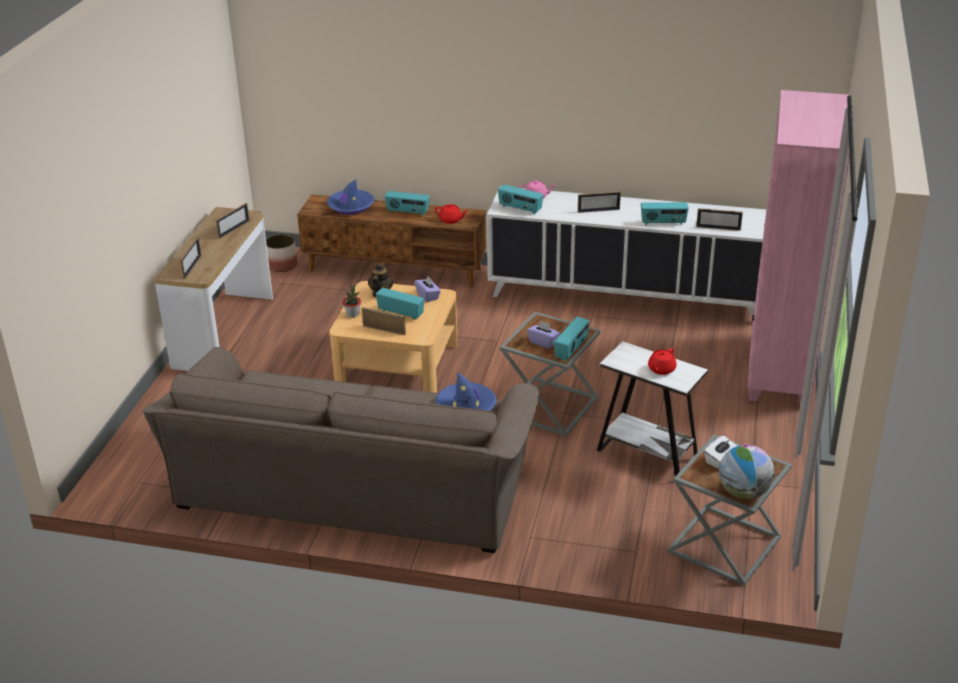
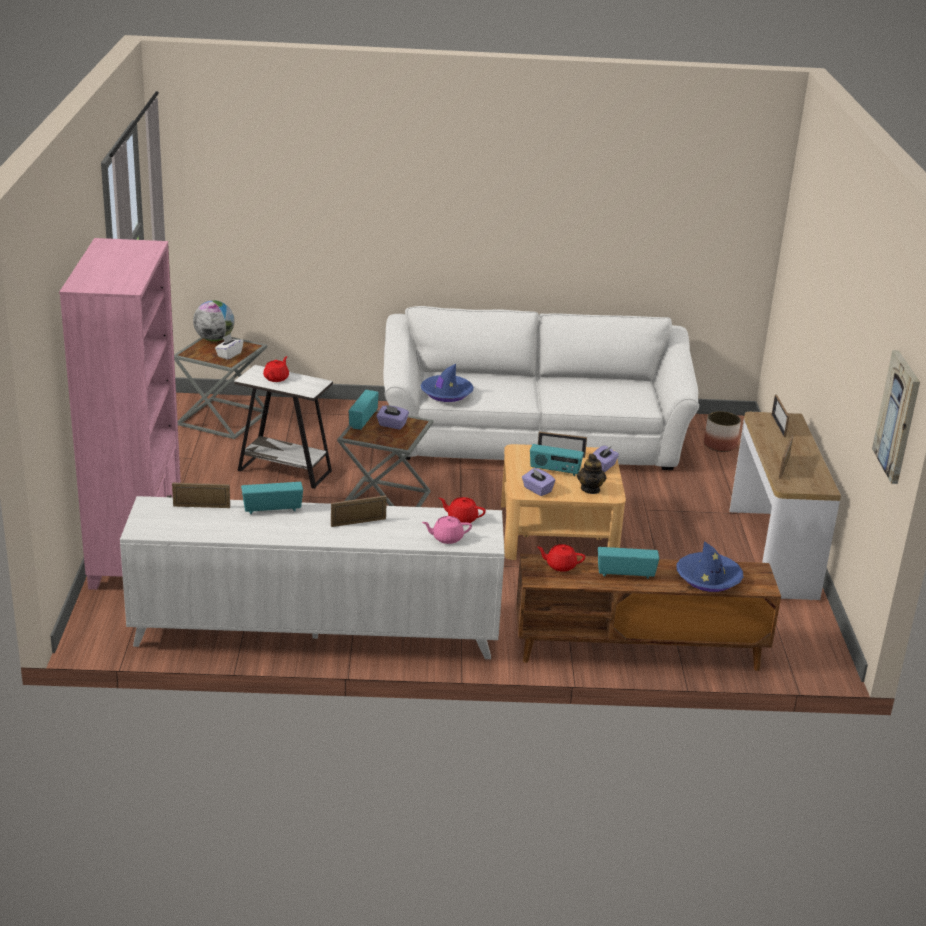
camera: 165 degrees right, 5 degrees down
(222, 82) = (898, 416): none -> picture
(282, 265) = (791, 644): planter -> planter (720, 445)
(352, 315) = (603, 466): potted plant -> purple tissue box
(354, 483) = (533, 438): brown sofa -> white sofa
(520, 209) = (461, 518): radio -> red teapot

